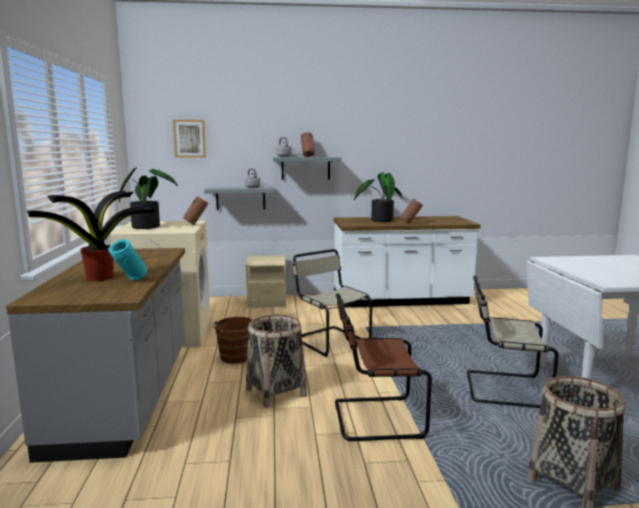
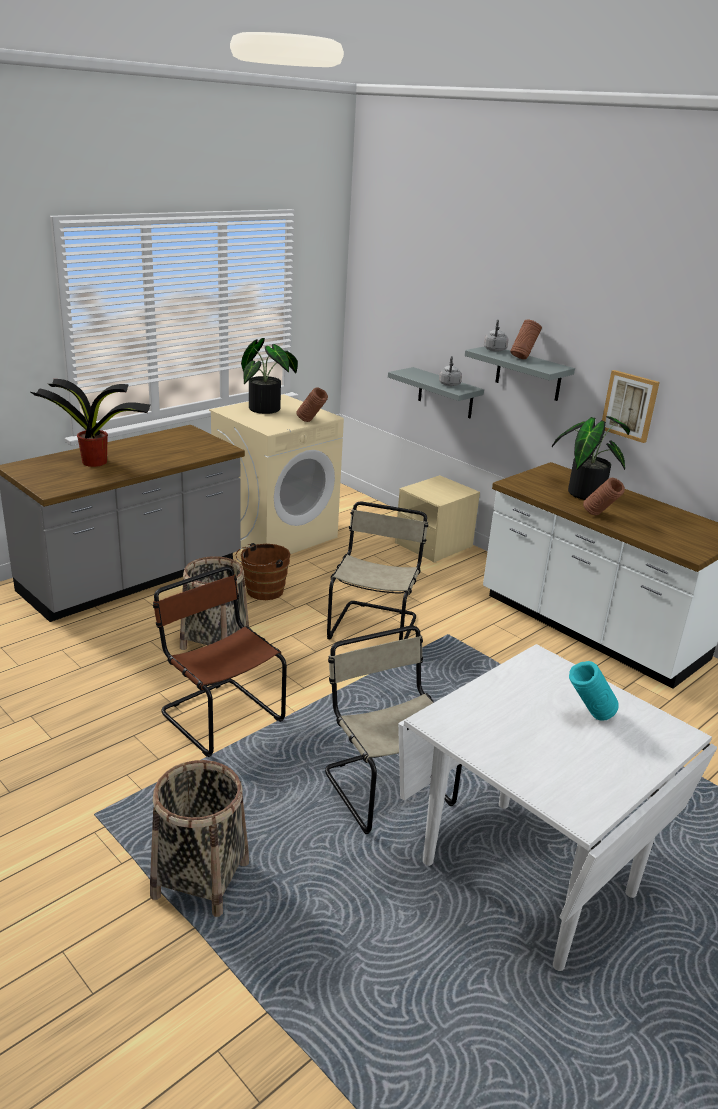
camera: 50 degrees right, 15 degrees up
(130, 281) = (96, 475): turquoise vase -> turquoise vase (588, 716)
(189, 138) = (403, 295): picture -> picture (630, 406)

